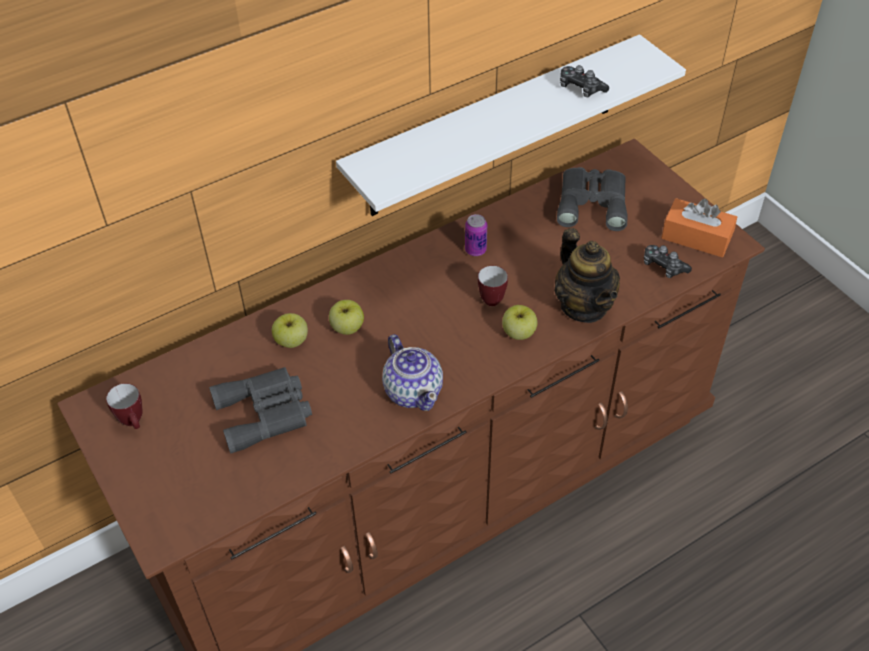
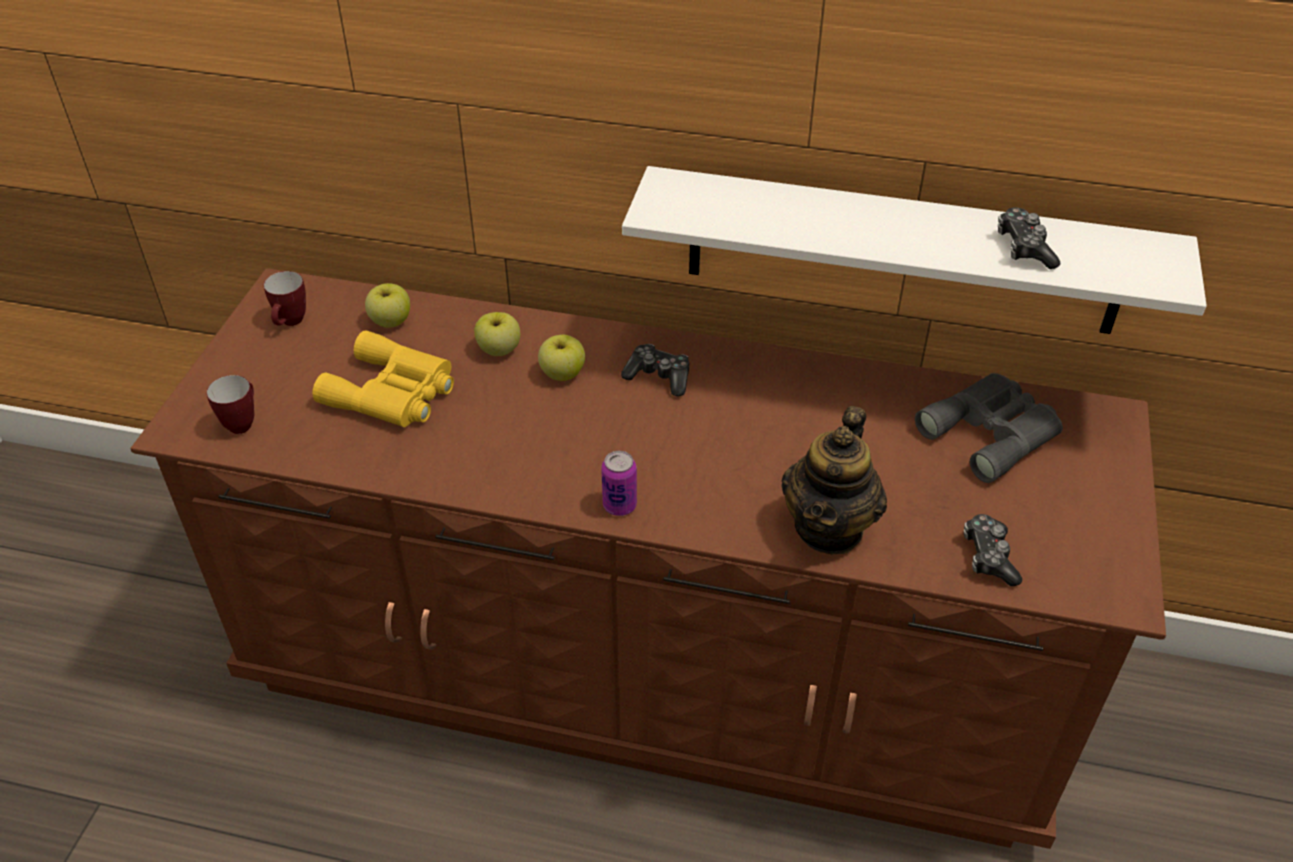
camera: 45 degrees right, 5 degrees down
(266, 413) = (393, 393): grey binoculars -> yellow binoculars
(401, 291) = (659, 377): none -> game controller
(413, 390) = (540, 473): teapot -> none
(475, 250) = (787, 391): can -> can (619, 505)
(488, 298) = (736, 445): mug -> mug (242, 422)
(518, 333) = (719, 500): apple -> apple (390, 321)
(696, 237) = (1079, 557): orange tissue box -> none

